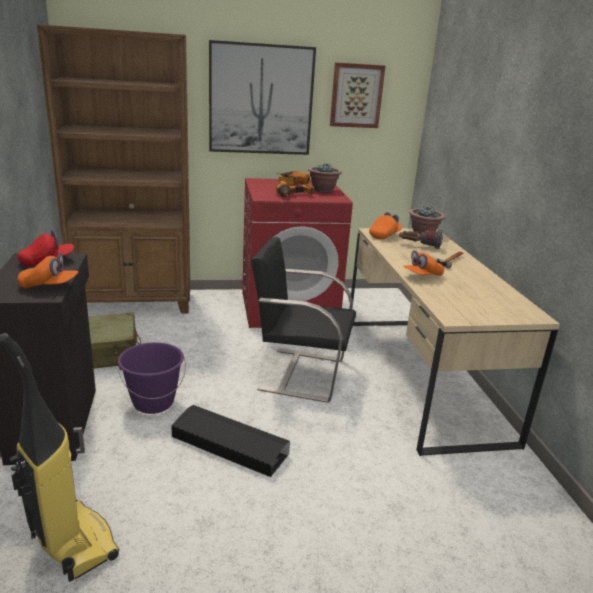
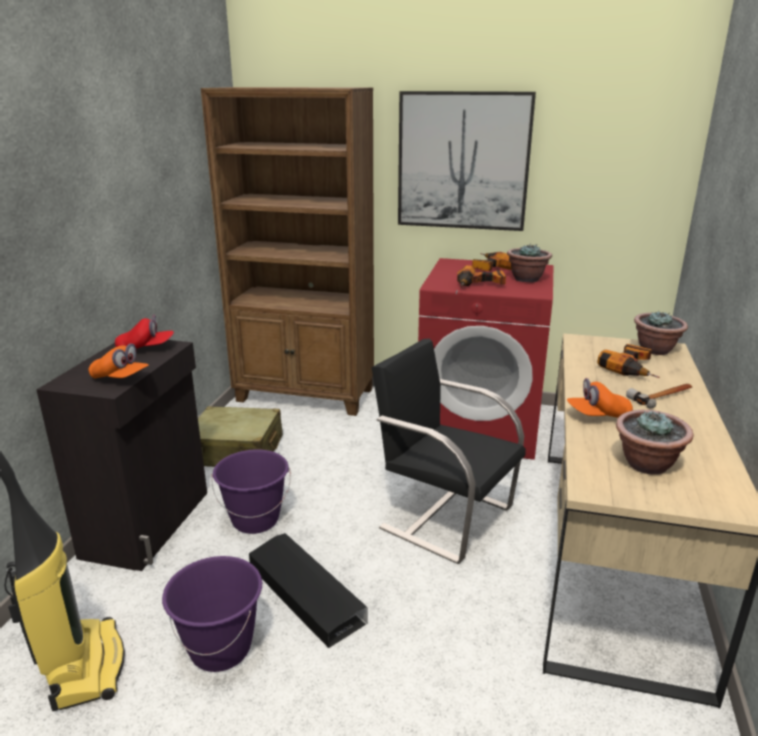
camera: 25 degrees right, 0 degrees up
(186, 498) = (221, 648): none -> purple bucket
(356, 95) = (593, 153): picture -> none
(384, 235) = (592, 347): orange cap -> none
(419, 246) = (632, 368): flashlight -> power drill
(472, 300) = (647, 465): none -> potted plant

